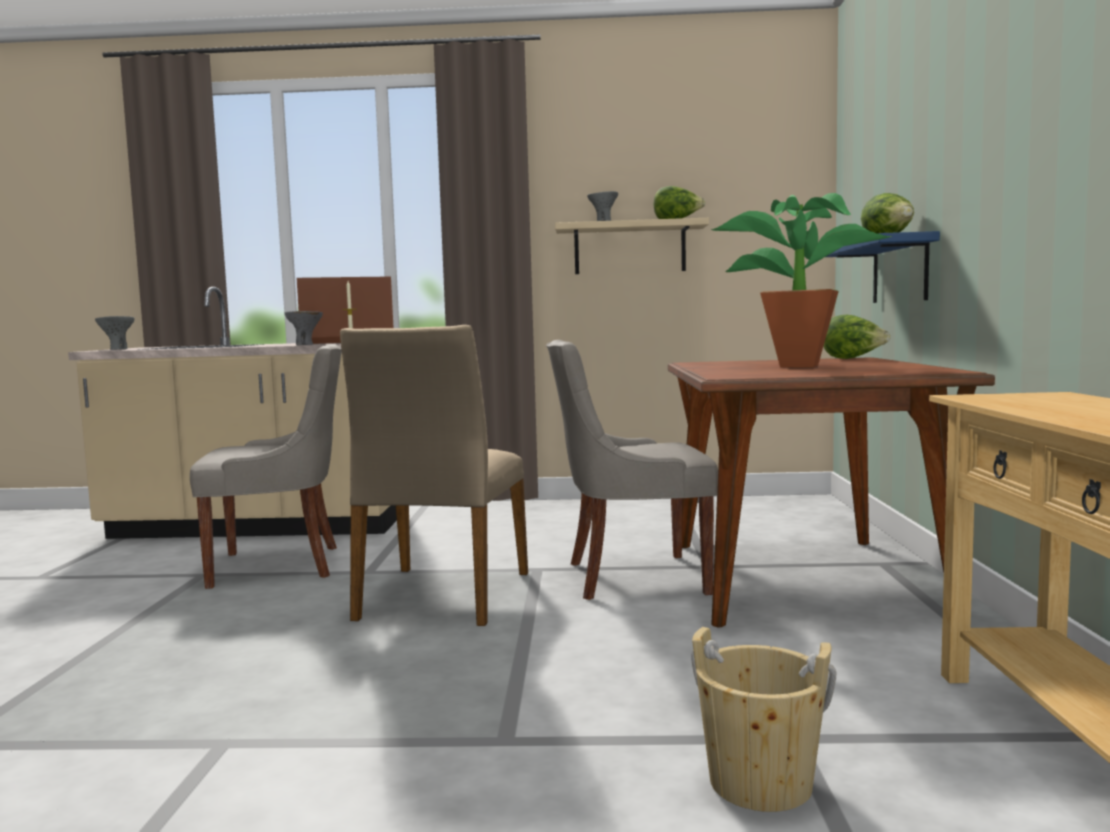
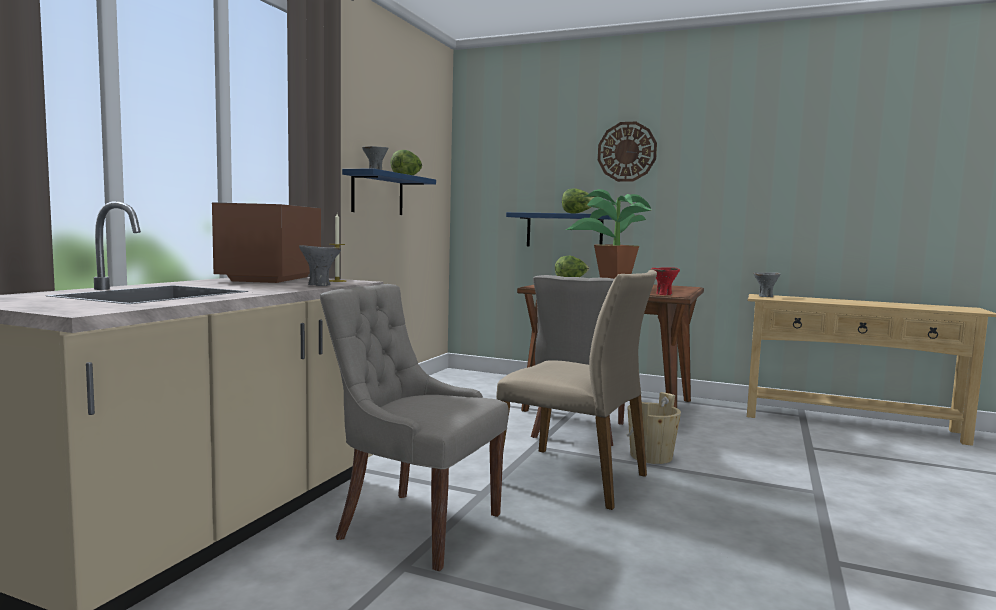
camera: 70 degrees left, 0 degrees up
(117, 349) = (68, 306): grey bowl -> grey bowl (765, 296)
(280, 565) = (415, 526): grey chair -> grey chair turned 75 degrees counterclockwise
(629, 248) = (377, 194): beige shelf -> blue shelf
(725, 375) = (664, 294): none -> red bowl
(760, 783) = (850, 459): beige bucket -> beige bucket (651, 456)
(949, 101) = (627, 152): none -> wall clock

